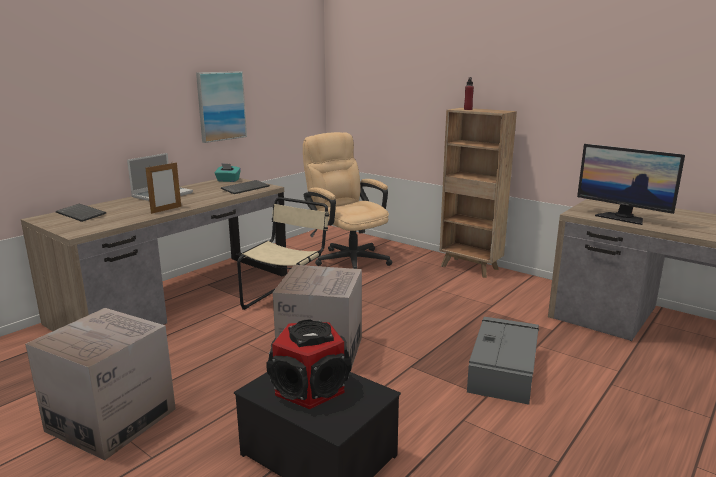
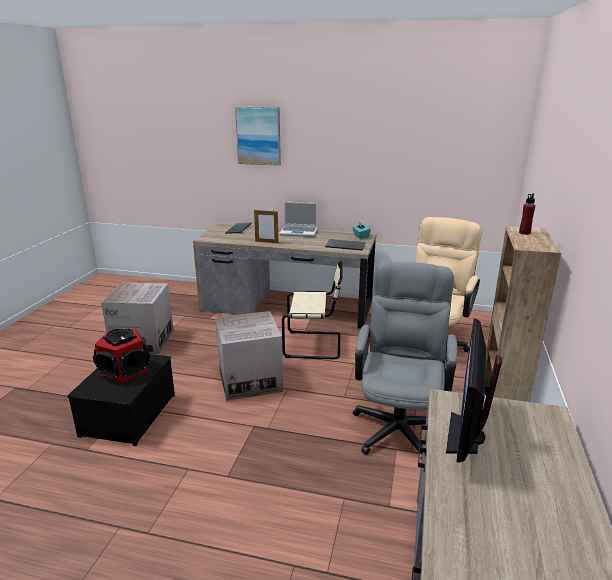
camera: 65 degrees right, 5 degrees up
(221, 106) = (379, 173): picture -> picture (258, 136)
(453, 300) = (399, 423): none -> grey office chair
(503, 369) = (279, 479): grey storage box -> none

